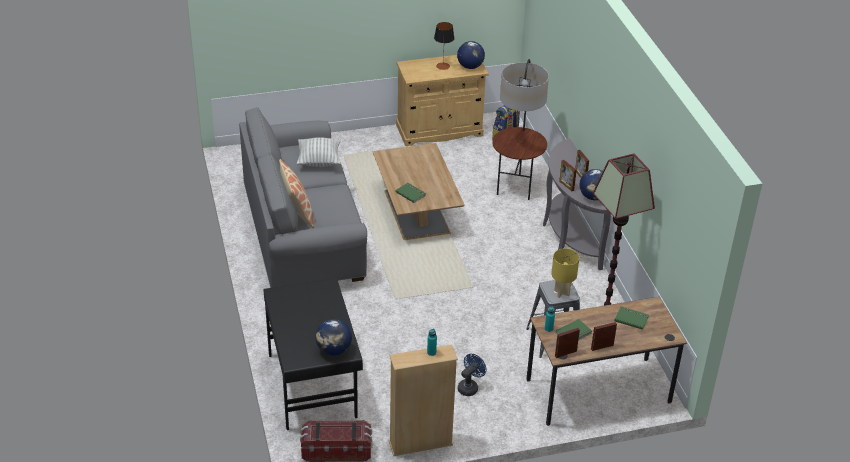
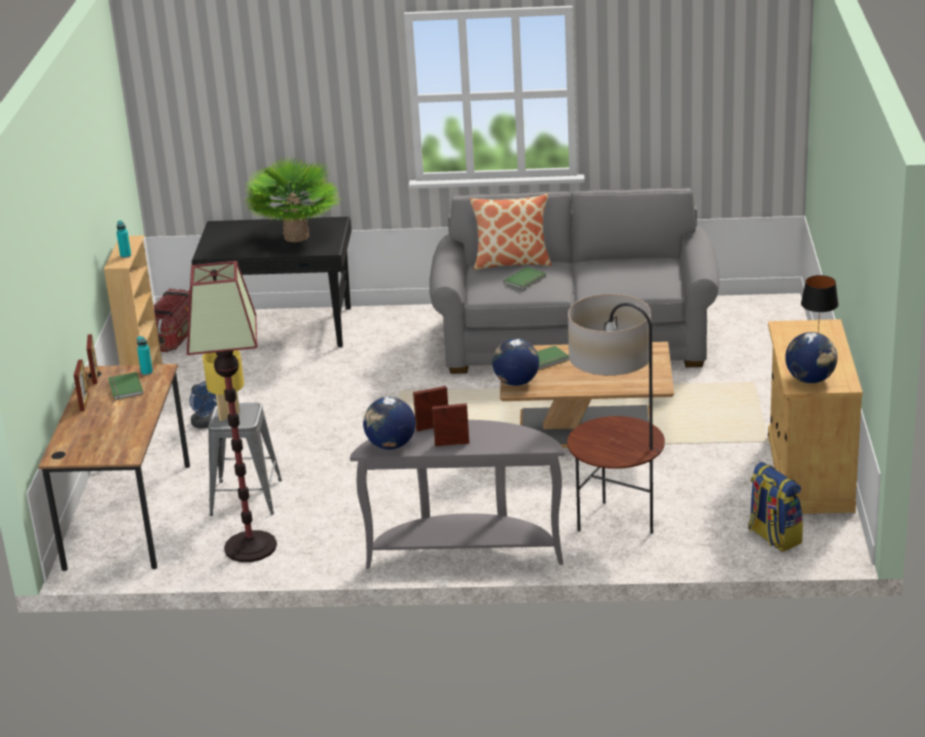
camera: 110 degrees right, 10 degrees down
(308, 308) = (296, 237): none -> potted plant
(319, 161) = (625, 282): pillow -> none
(334, 350) = (217, 246): globe -> globe (516, 382)
(631, 318) = (116, 433): green book -> green book (526, 280)

